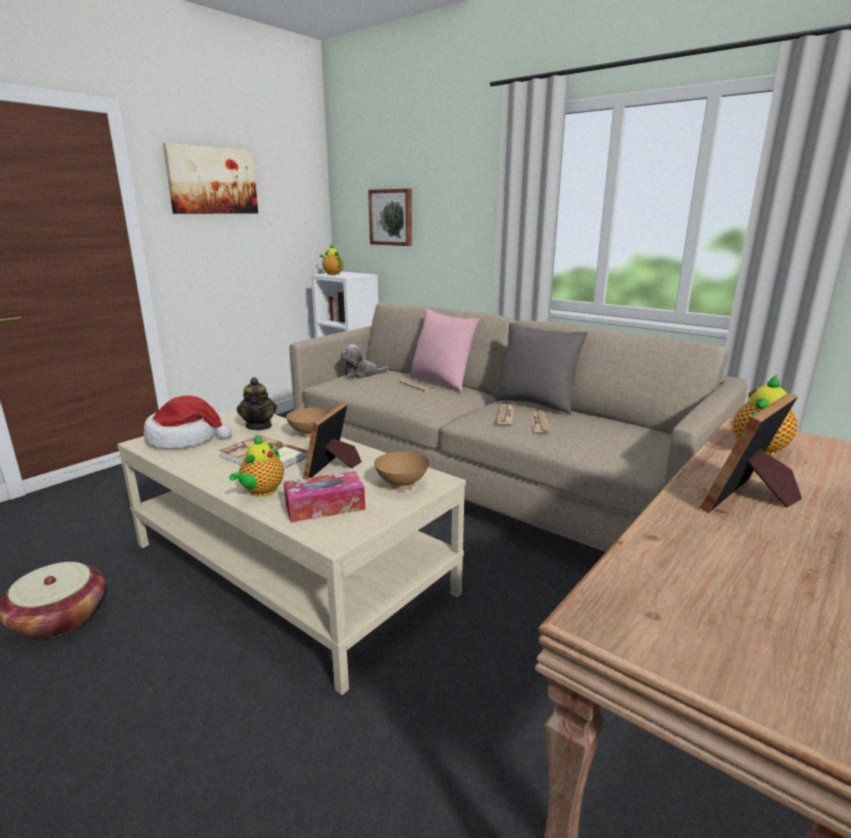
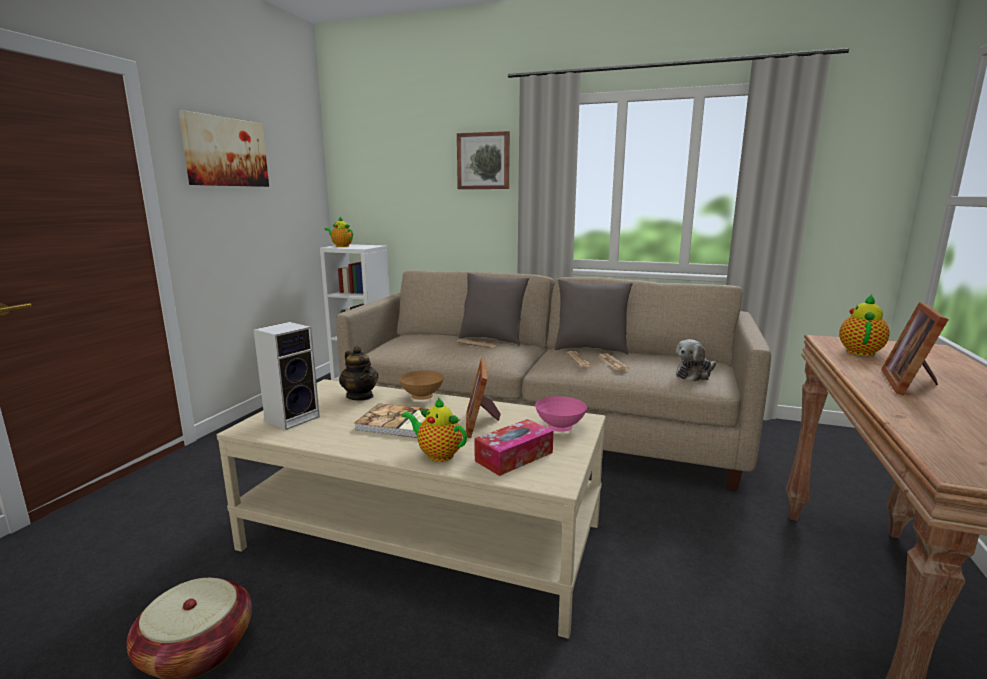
camera: 20 degrees left, 5 degrees down
(185, 438) = (293, 418): hat -> speaker
(261, 492) = (437, 454): teapot -> teapot turned 120 degrees clockwise
(362, 374) = (407, 340): plush toy -> plush toy (694, 375)
(391, 217) = (401, 191): picture -> picture (483, 161)
(401, 485) = (559, 428): brown bowl -> pink bowl
(442, 382) = (492, 339): pink pillow -> grey pillow

